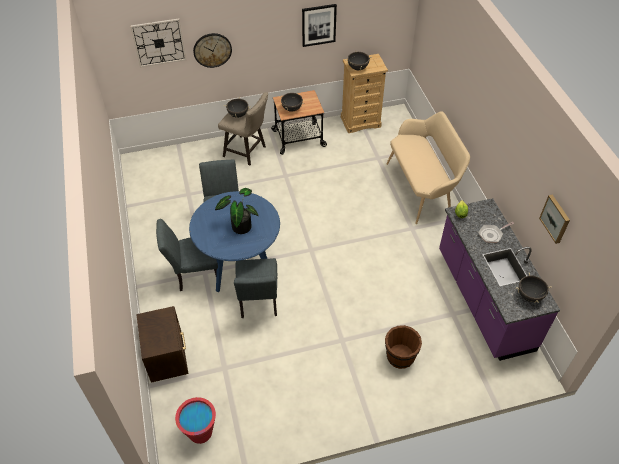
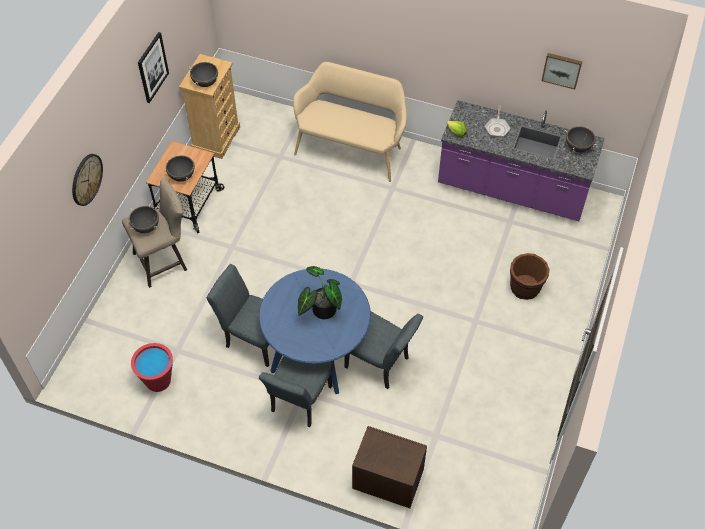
camera: 55 degrees left, 5 degrees up
(159, 42) = (45, 216): wall clock -> none
(200, 432) = (493, 493): red bucket -> red bucket (158, 381)

